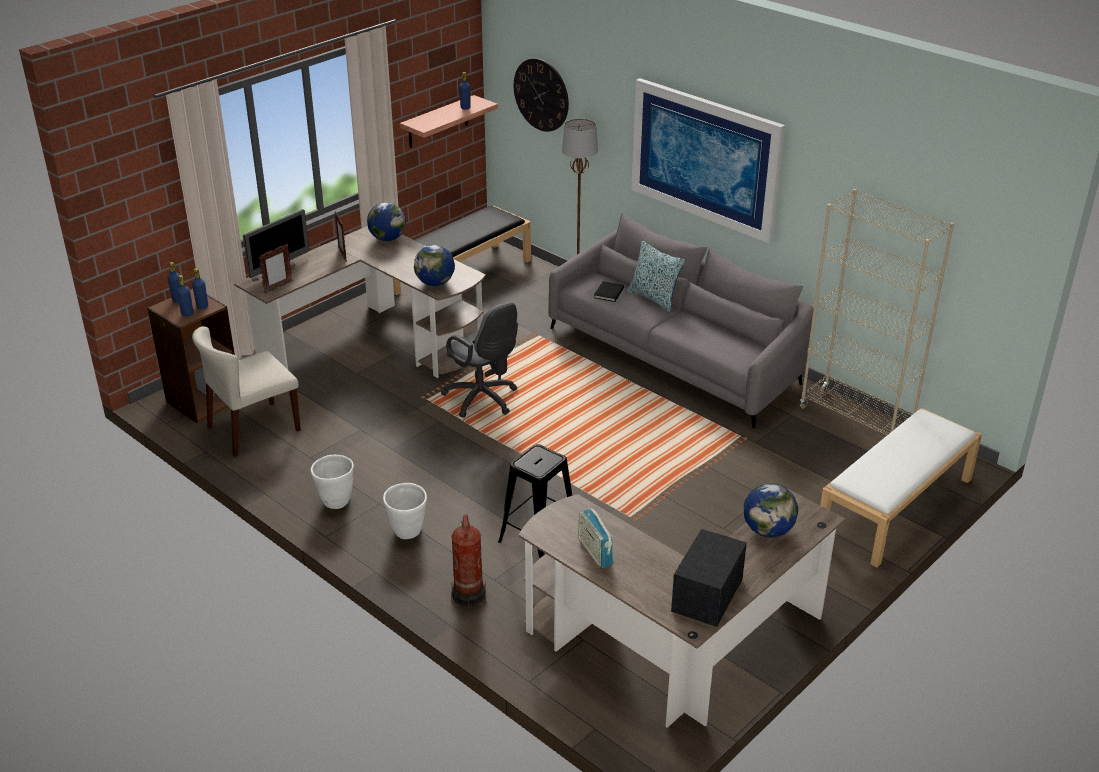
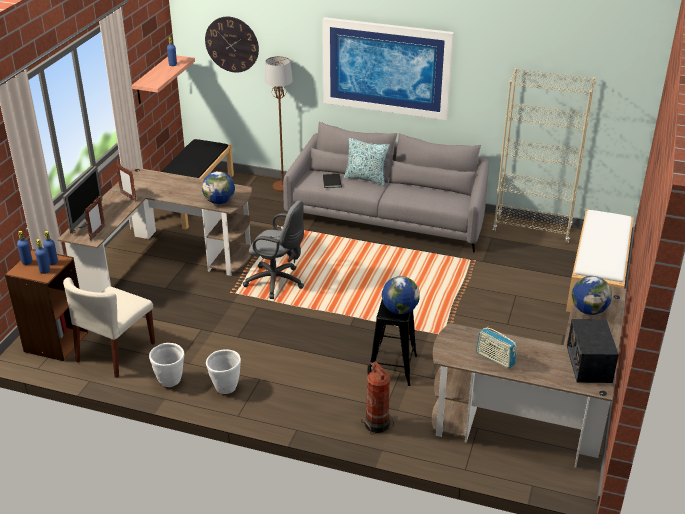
camera: 25 degrees left, 0 degrees up
(387, 239) = (154, 177): globe -> globe (399, 310)
(407, 532) = (297, 393): white planter -> white planter (170, 381)

